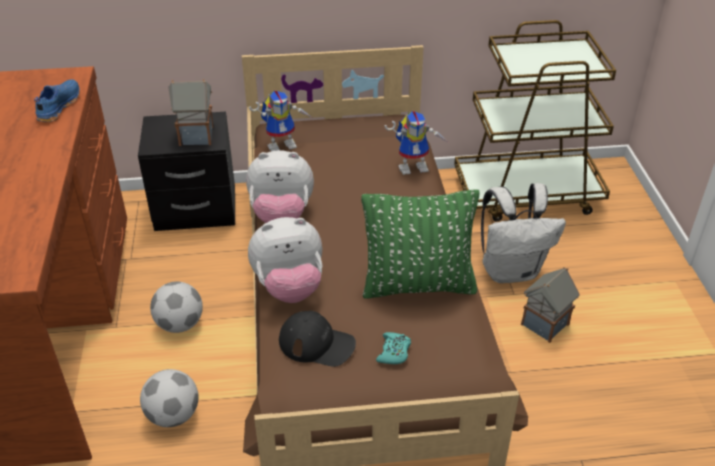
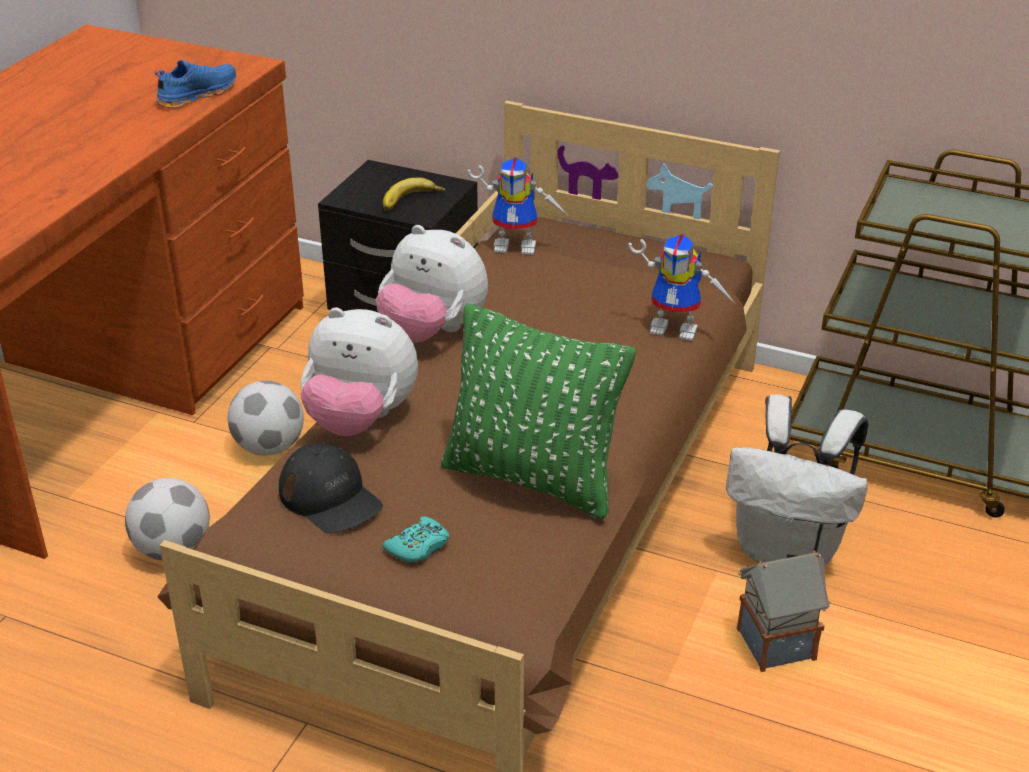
camera: 30 degrees right, 5 degrees down
(197, 136) = (412, 201): toy house -> banana

